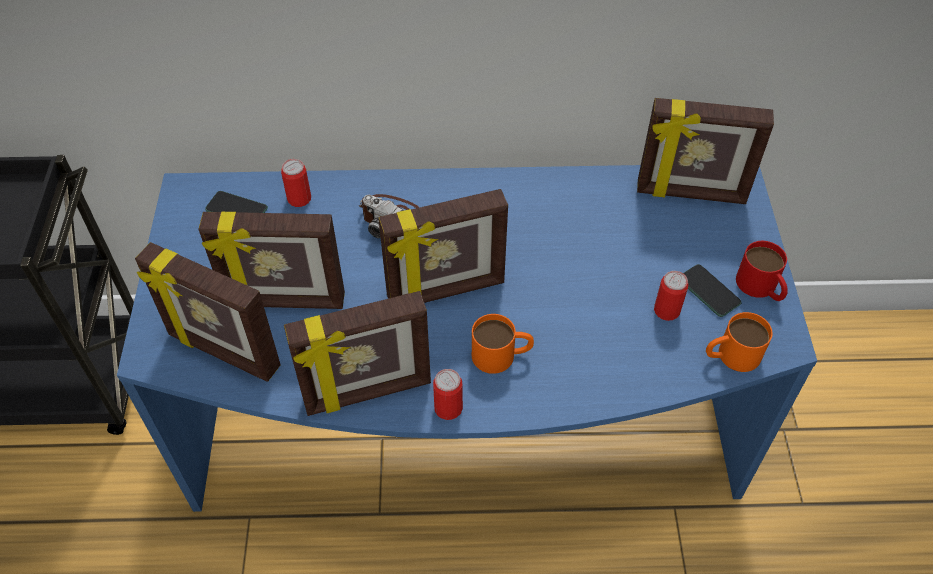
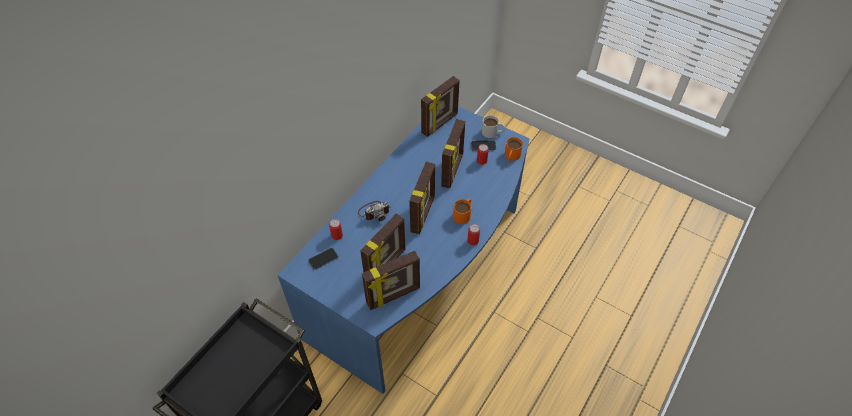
camera: 55 degrees left, 0 degrees up
(368, 393) = (448, 260): picture frame -> picture frame (453, 170)
(761, 287) = (492, 132): red mug -> white mug

